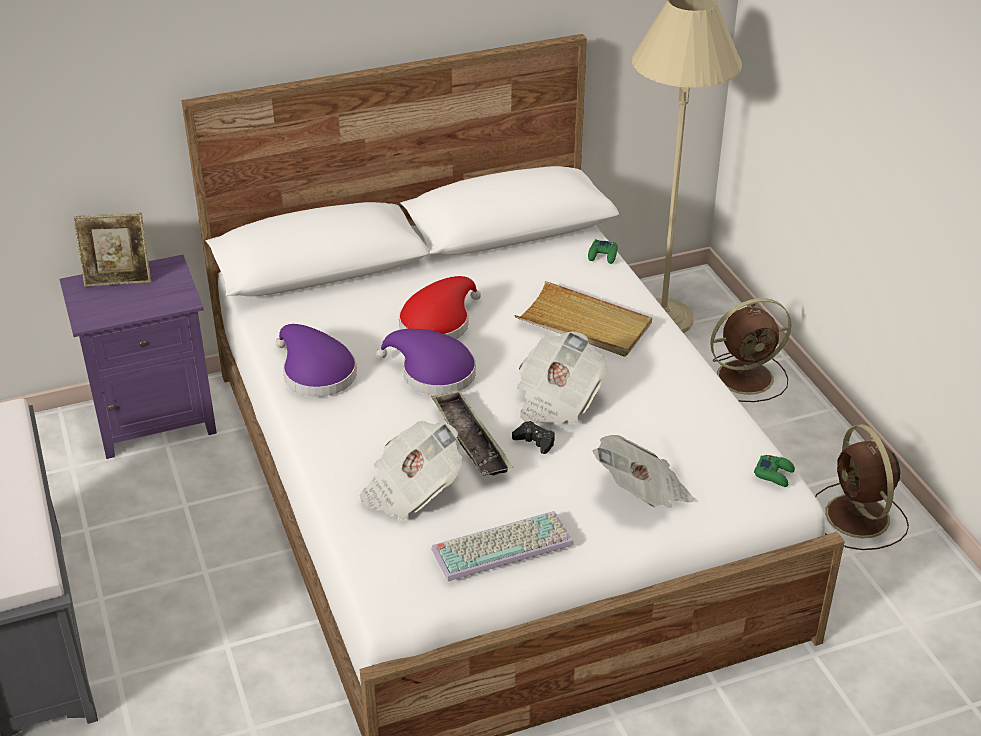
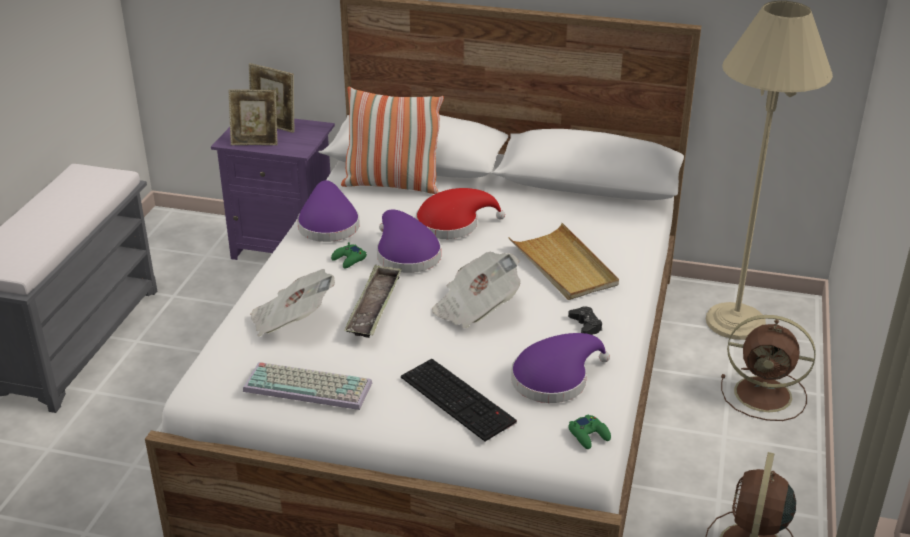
camera: 35 degrees right, 5 degrees down
(120, 308) = (255, 141): none -> picture frame
(328, 303) = (392, 185): none -> pillow
(535, 441) = (423, 329): black game controller -> black game controller (585, 325)
(603, 255) = (640, 224): green game controller -> green game controller (349, 260)
(642, 493) = (459, 399): newspaper -> keyboard
(694, 436) = (554, 379): none -> purple hat

